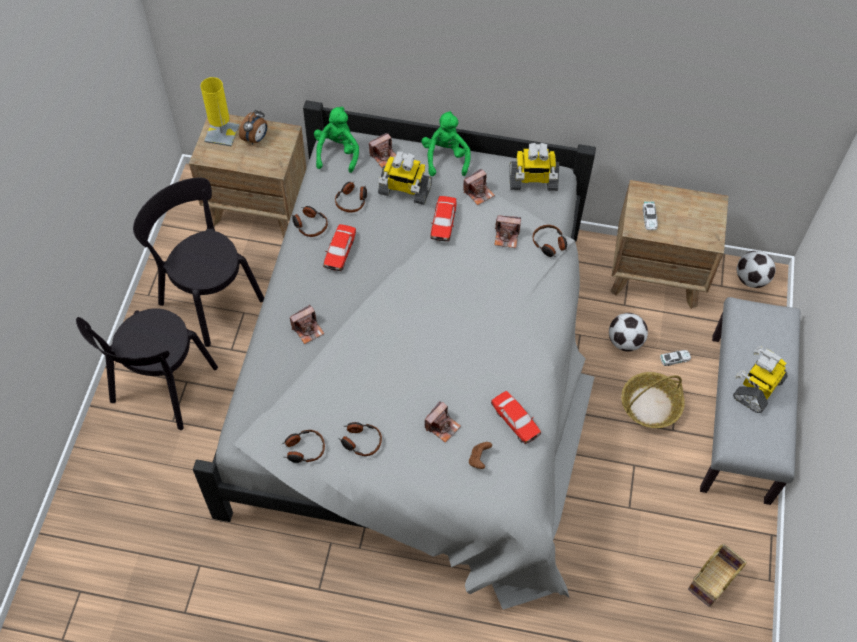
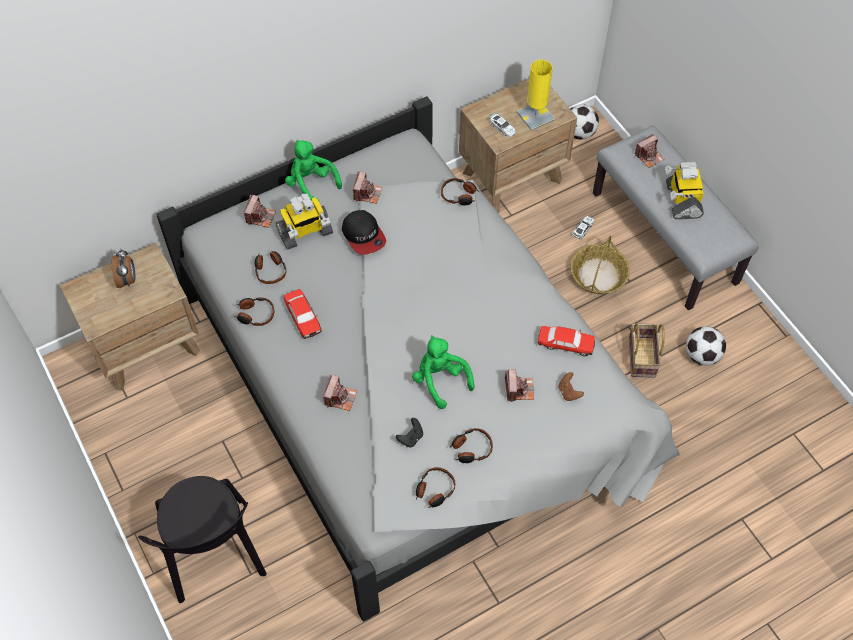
camera: 40 degrees left, 0 degrees up
(208, 298) = (179, 452): black chair -> none
(222, 133) = (91, 296): yellow table lamp -> yellow table lamp (535, 116)
(325, 398) = (411, 438): none -> black game controller
(337, 152) = (218, 240): green plush toy -> green plush toy (440, 380)
(443, 222) = (364, 235): toy car -> cap
(506, 237) = (422, 212): camera -> camera (649, 156)
(532, 181) = (397, 156): toy robot -> none
(624, 341) = (537, 242): football -> football (701, 355)
(713, 582) = (754, 366): basket -> basket (643, 358)

